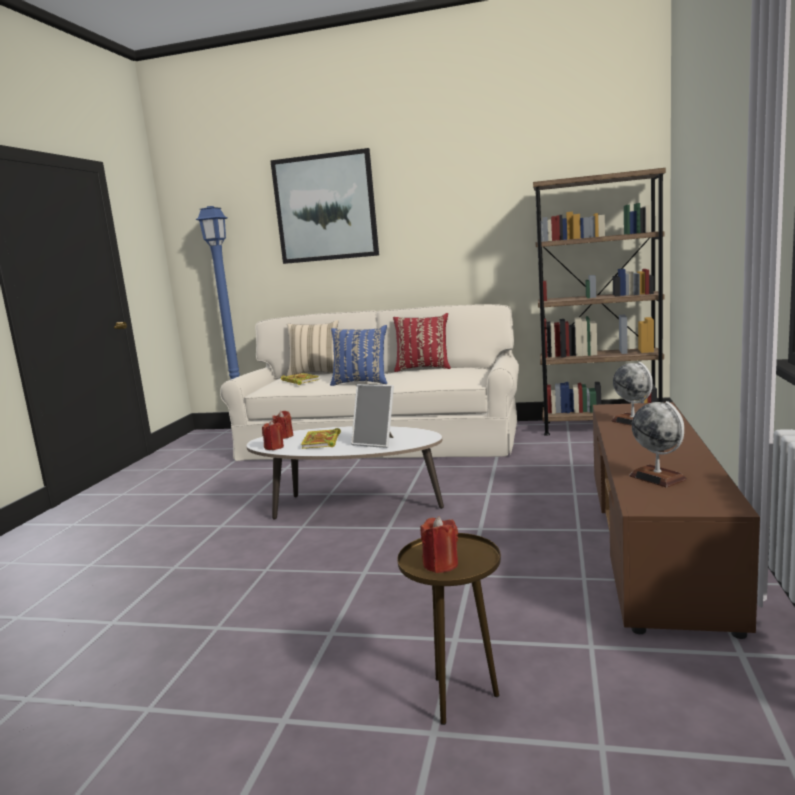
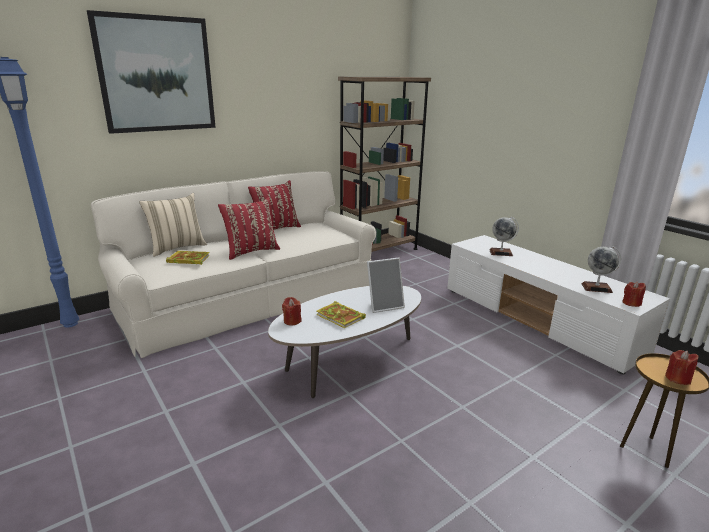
camera: 50 degrees left, 10 degrees up
(274, 447) = (314, 334): red candle -> red candle (631, 303)
(361, 382) = (251, 251): blue pillow -> red pillow
(655, 541) = (538, 320): brown tv stand -> white tv stand

